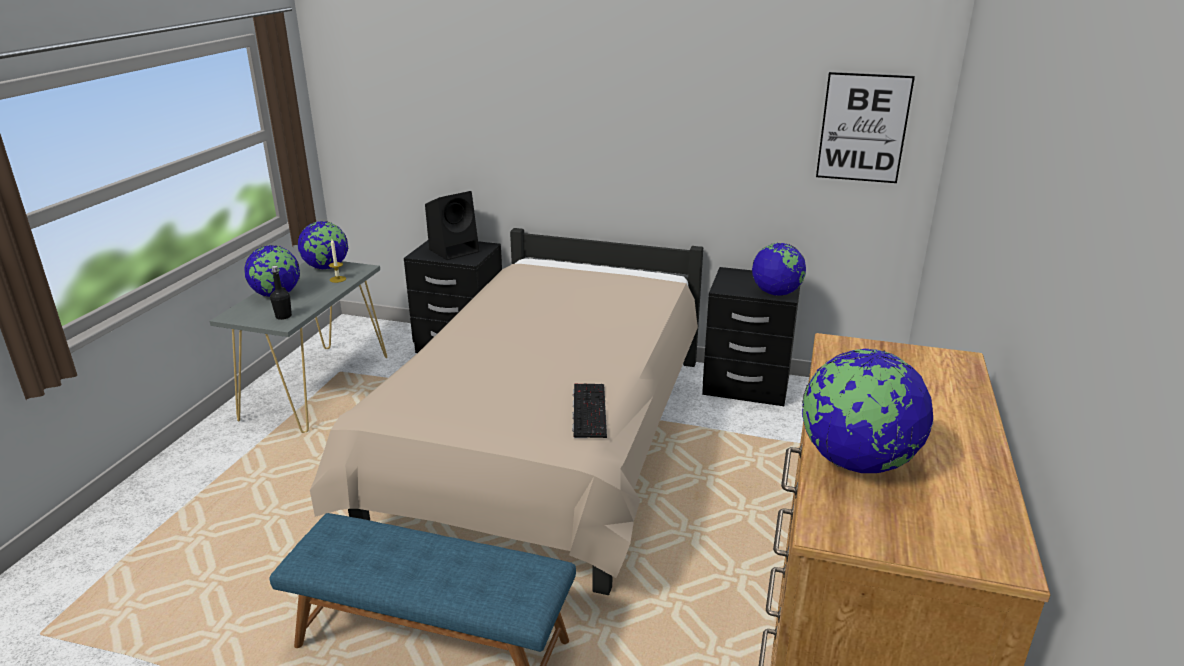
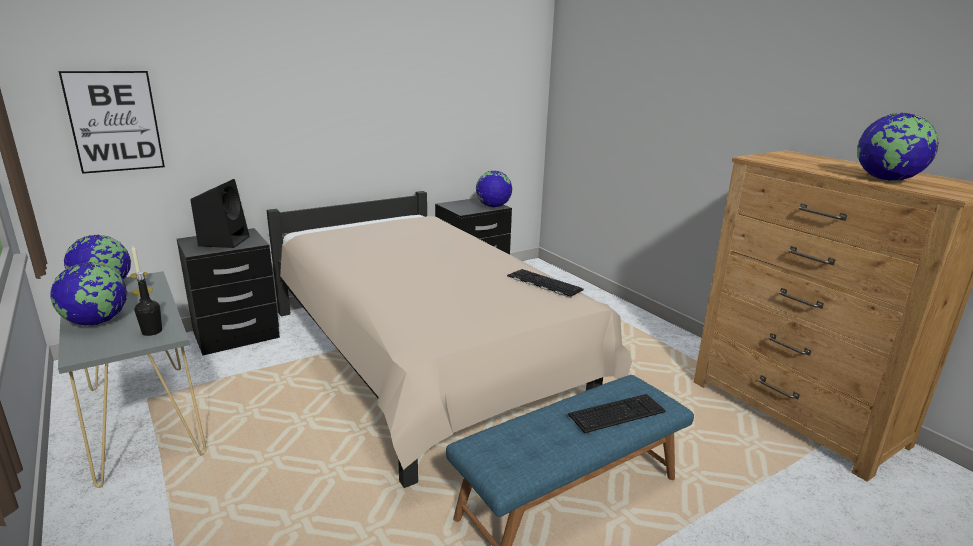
camera: 50 degrees left, 5 degrees down
(464, 580) = (617, 412): none -> keyboard
(863, 128) = (509, 89): picture -> picture (114, 122)

